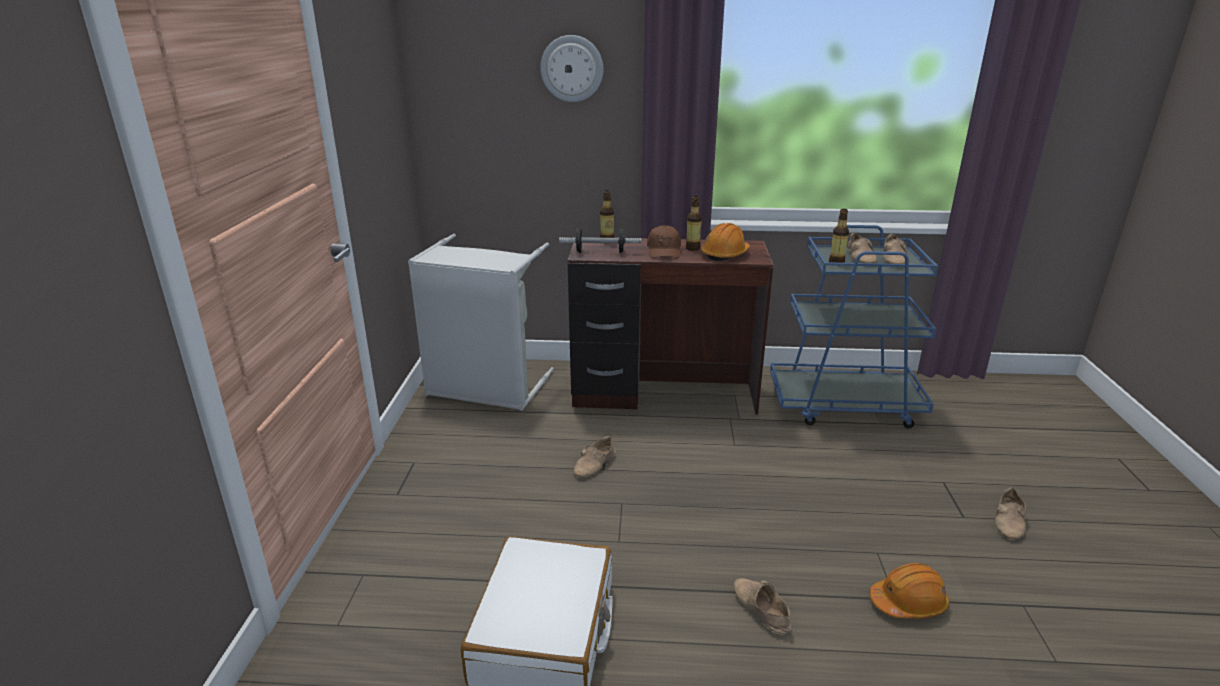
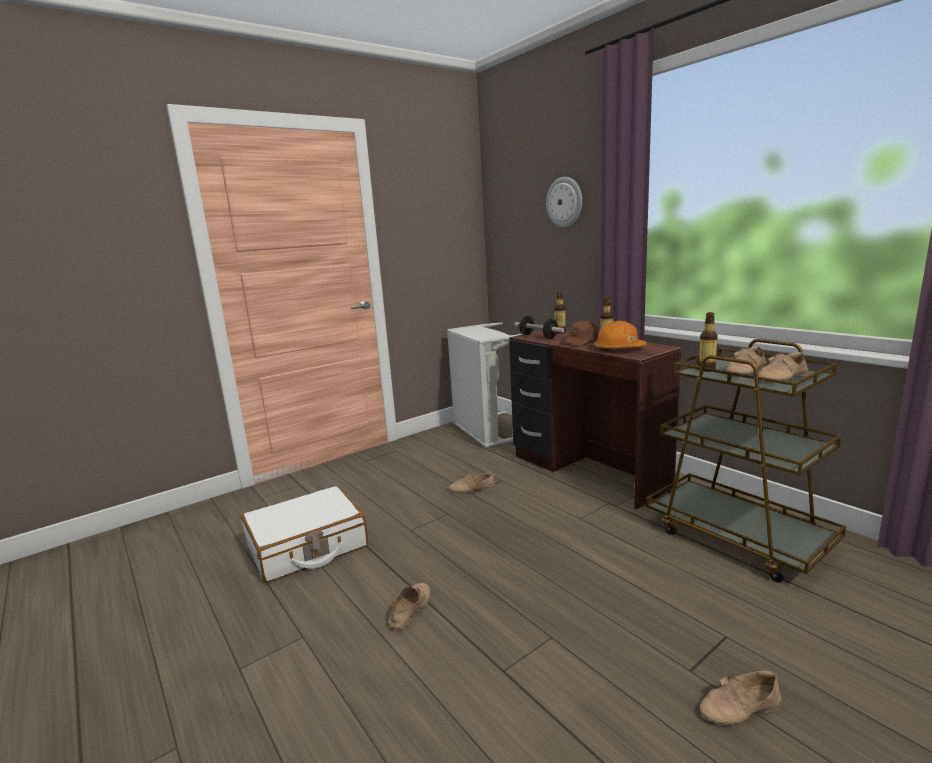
camera: 50 degrees right, 10 degrees down
(845, 405) = (737, 536): blue cart -> brown cart
(908, 603) = (508, 680): orange hard hat -> none

